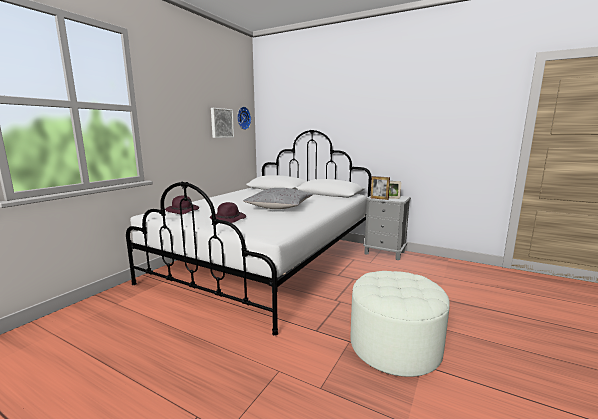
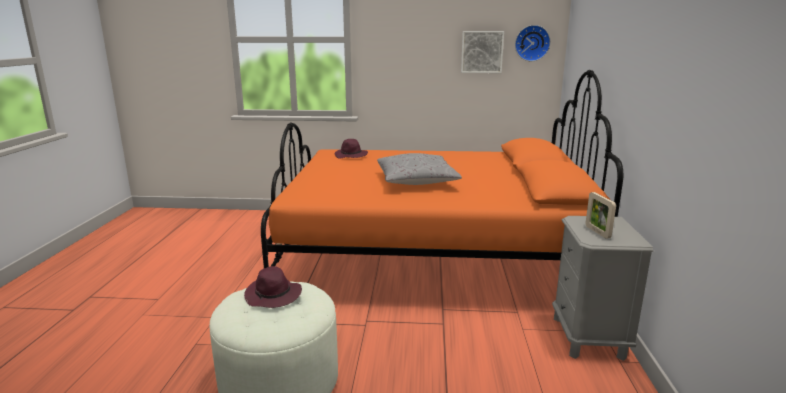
camera: 65 degrees right, 5 degrees up
(229, 219) = (336, 174): purple hat -> purple hat (274, 296)
(268, 262) = (430, 255): white bed -> orange bed
(379, 198) = (575, 224): picture frame -> none

